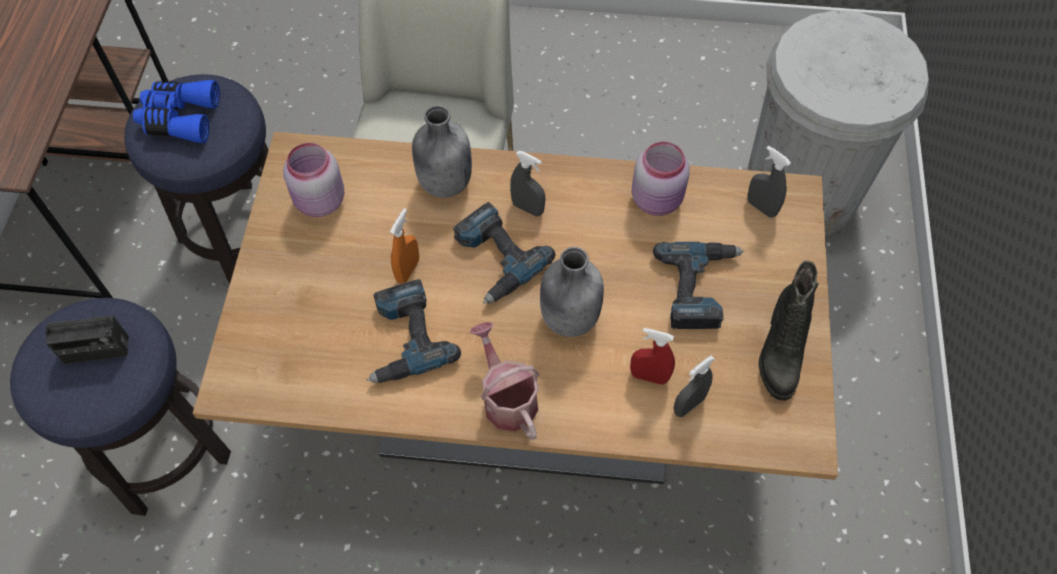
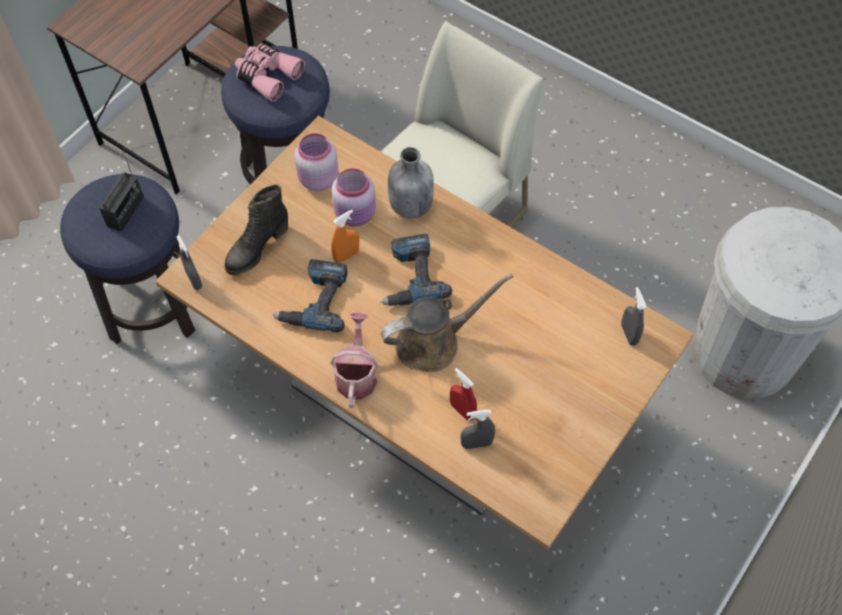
camera: 30 degrees right, 0 degrees up
(96, 350) = (126, 211): radio -> radio turned 90 degrees counterclockwise
(179, 118) = (267, 76): blue binoculars -> pink binoculars
(527, 208) = (456, 252): grey spray bottle -> grey spray bottle (194, 280)
(568, 318) = (433, 342): grey bottle -> brown watering can
(658, 200) = (555, 291): pink jar -> pink jar (356, 214)
(700, 288) = (541, 369): power drill -> none
(779, 352) = (567, 442): black boot -> black boot (257, 248)

